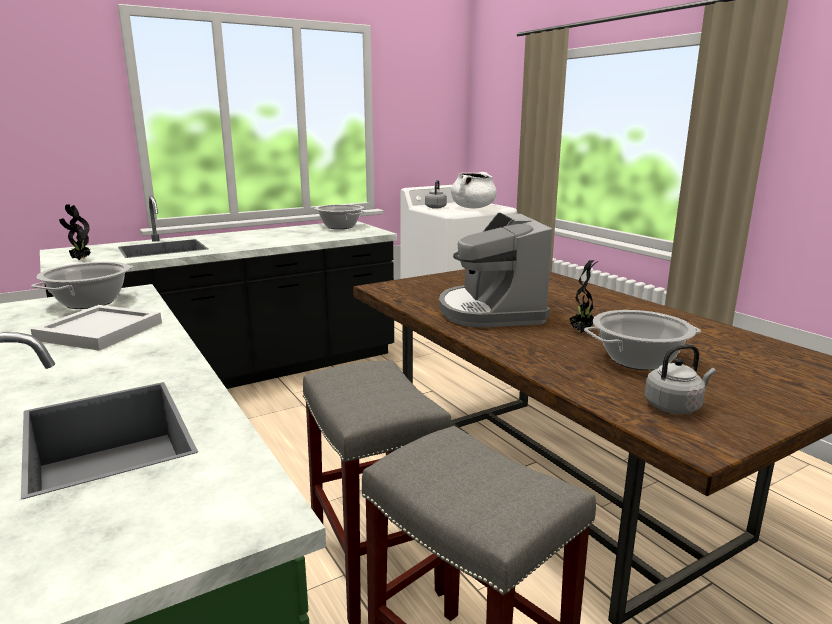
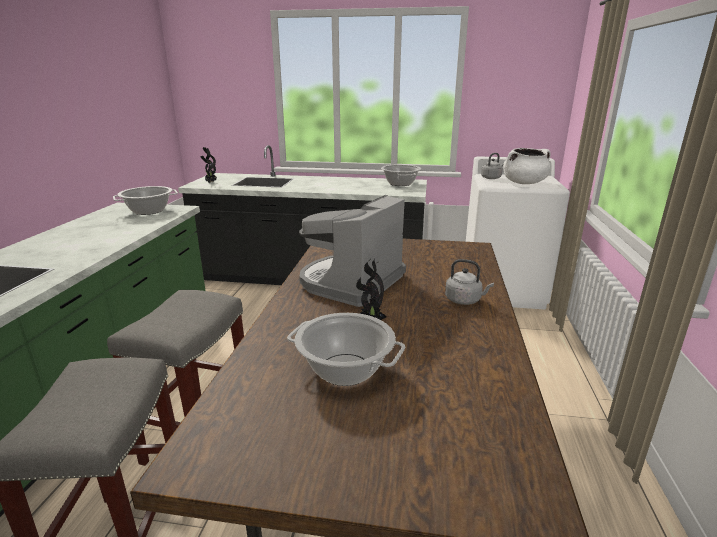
camera: 40 degrees right, 5 degrees up
(100, 332) = (109, 230): white tray -> none
(675, 406) = (260, 423): grey kettle -> grey kettle (465, 300)

